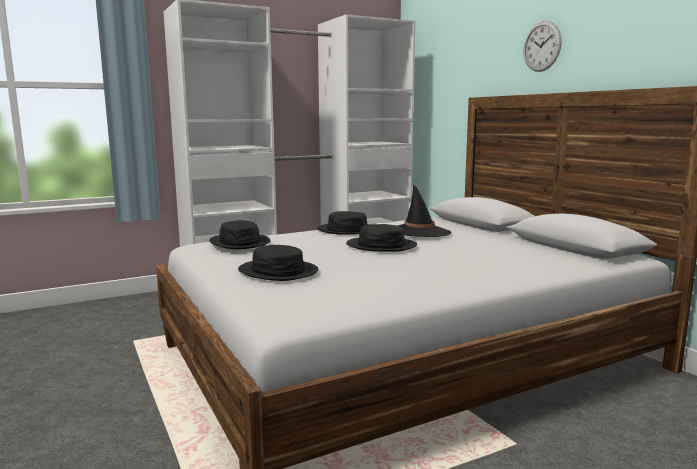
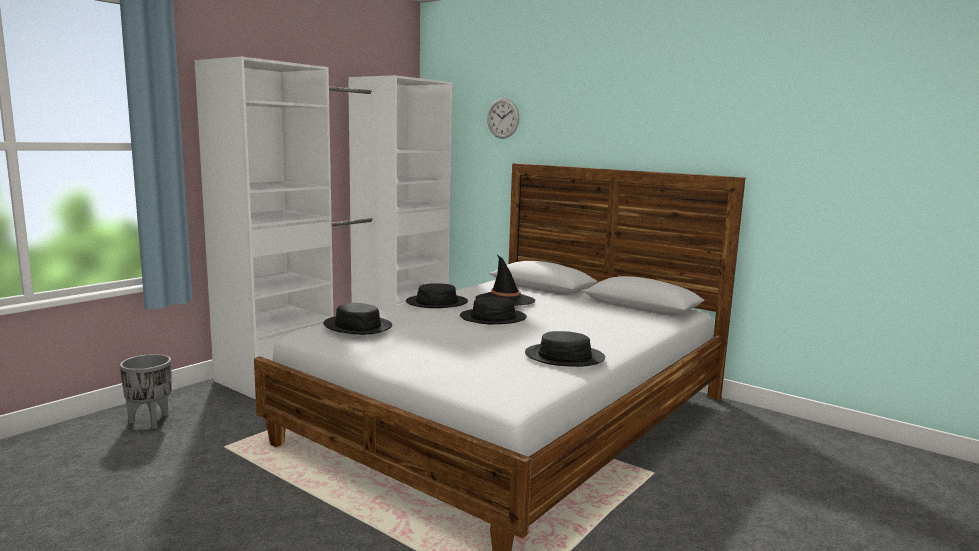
camera: 25 degrees left, 0 degrees up
(107, 313) = (150, 421): none -> grey planter
(278, 271) = (441, 354): black hat -> black hat (564, 357)
(542, 46) = (589, 125): wall clock -> wall clock (503, 118)

